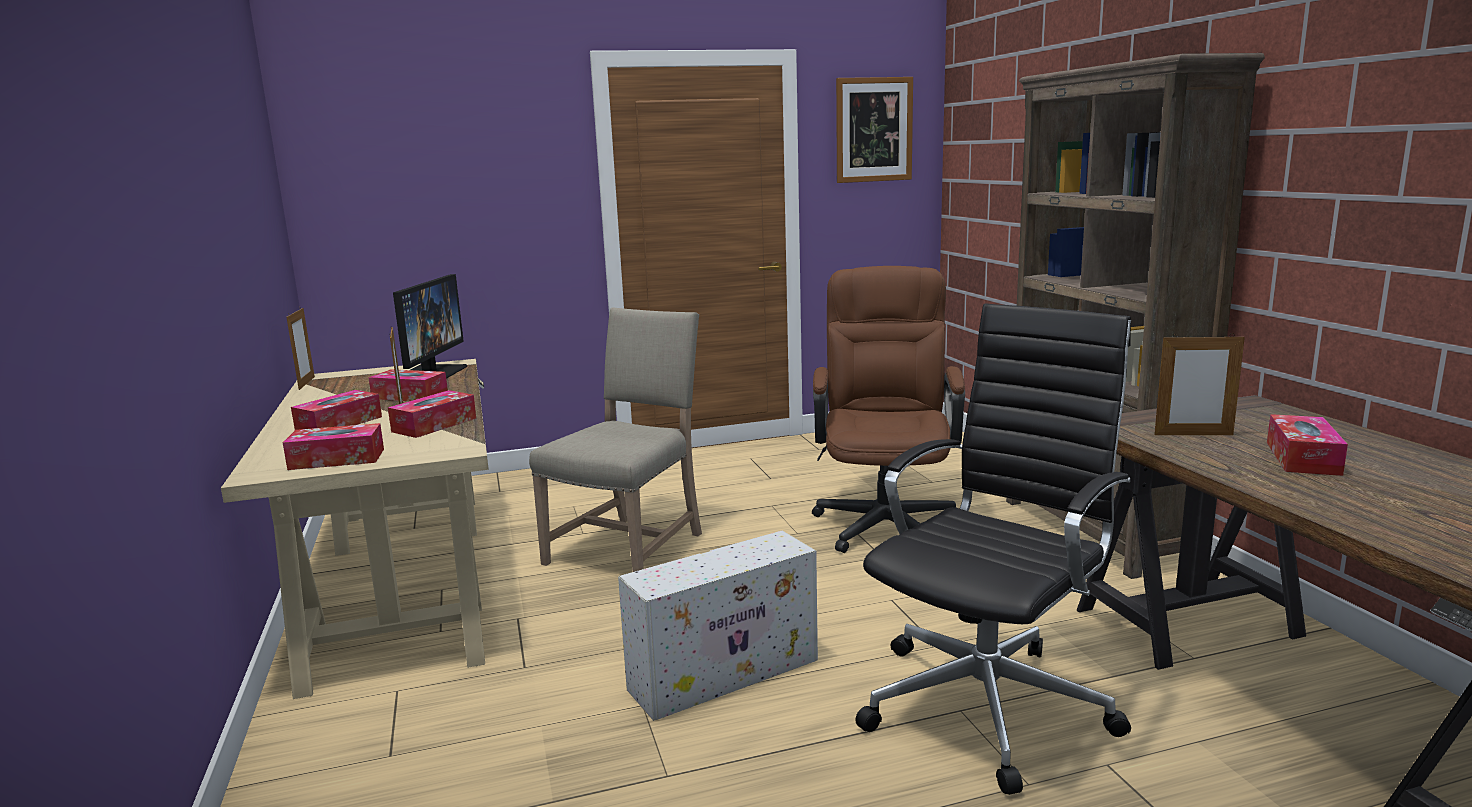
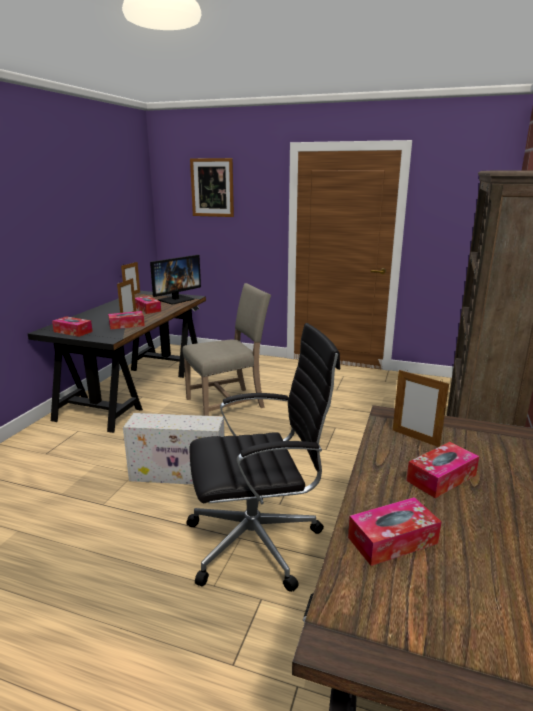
camera: 35 degrees right, 5 degrees up
(339, 424) = (104, 316): tissue box -> tissue box (392, 540)
(401, 580) = (135, 388): beige desk -> black desk
(874, 130) = (461, 192): picture -> picture (212, 187)
(886, 519) = (359, 431): brown office chair -> none

